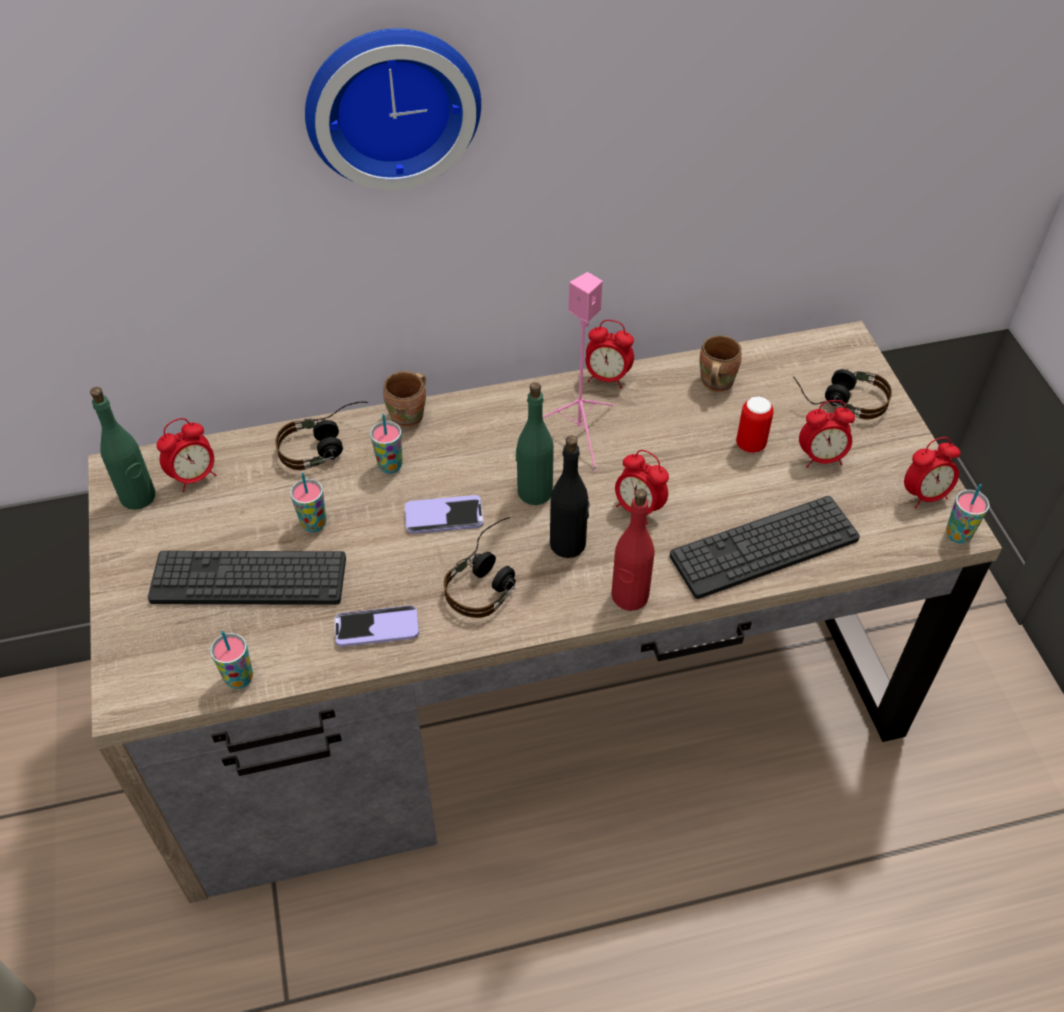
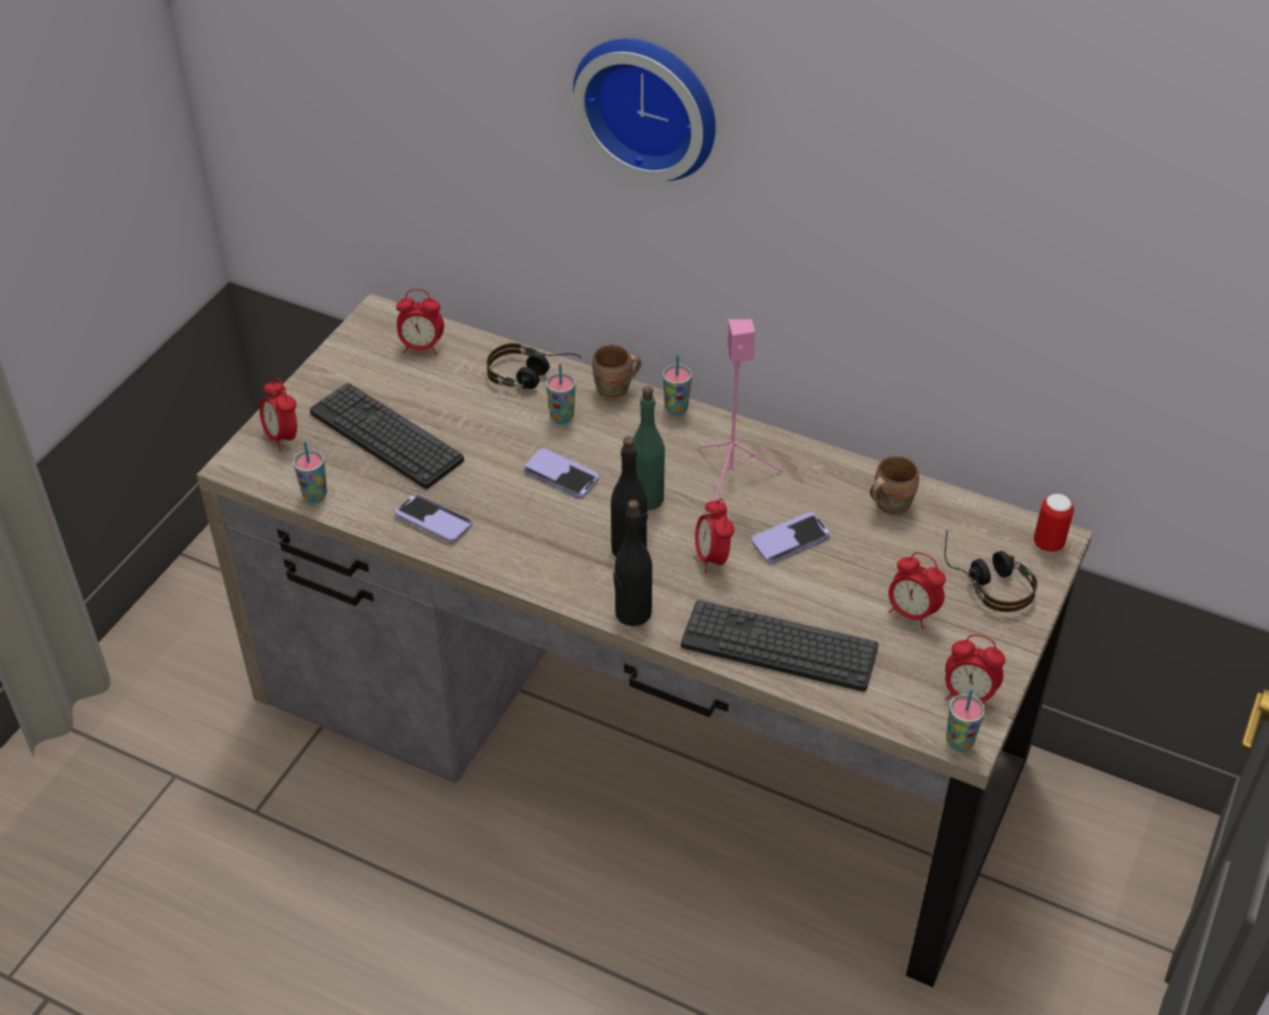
camera: 40 degrees right, 5 degrees down
(138, 497) = (372, 340): green bottle -> none
(314, 524) = (466, 426): cup -> cup (676, 409)
(489, 578) = (545, 536): headphones -> none
(607, 378) = (802, 449): alarm clock -> alarm clock (282, 437)
(629, 596) = (632, 613): red bottle -> black bottle
(678, 456) = (790, 540): none -> phone
(750, 445) = (862, 567): can -> can (1048, 544)

